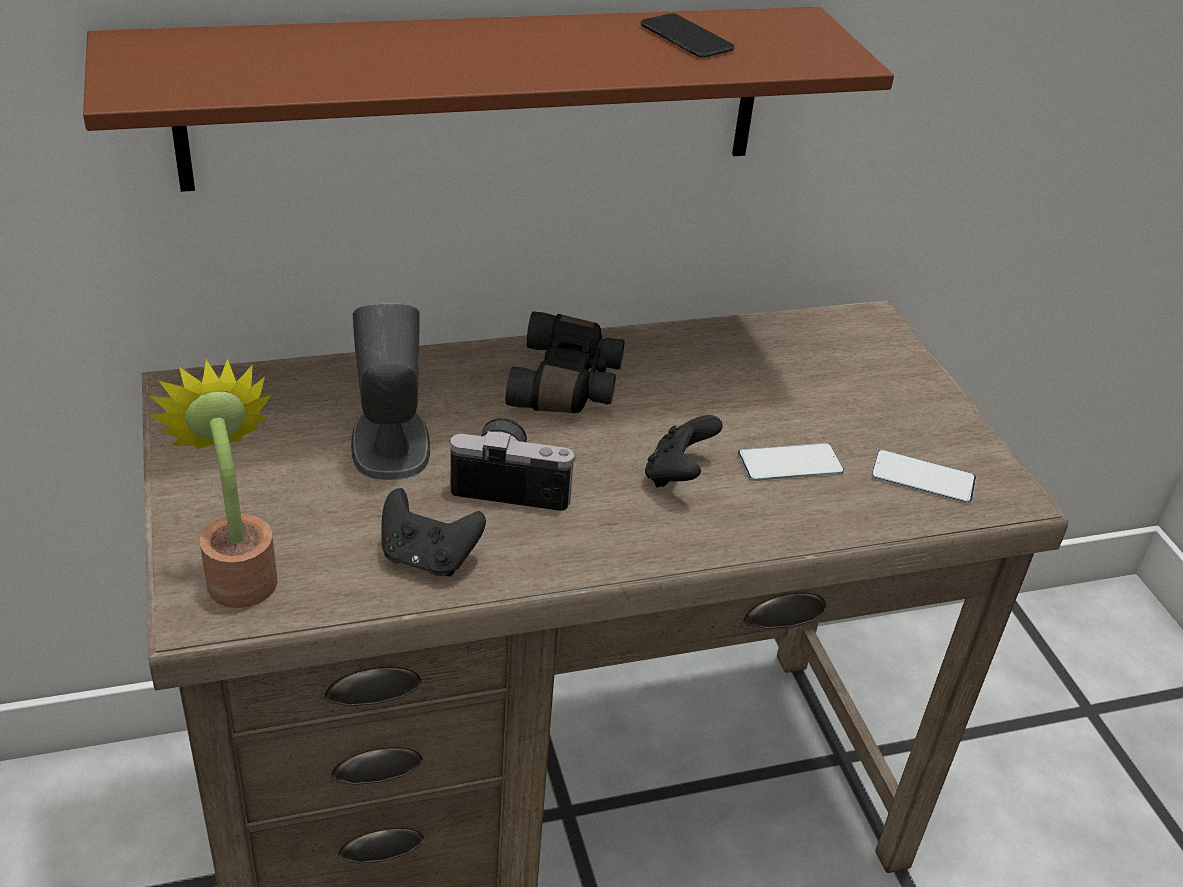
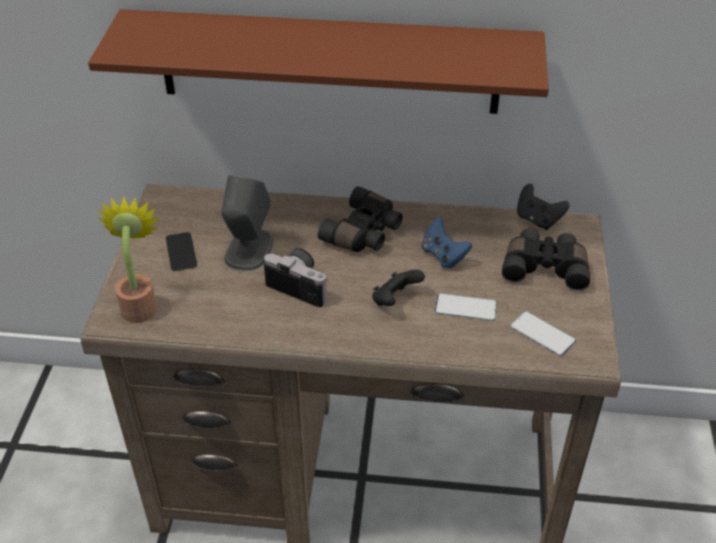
camera: 25 degrees right, 5 degrees up
(428, 558) = (234, 317): black game controller -> black game controller (537, 220)
(686, 38) = (437, 47): phone -> phone (181, 252)
(709, 395) = (443, 256): none -> blue game controller
(864, 384) = (545, 267): none -> black binoculars

